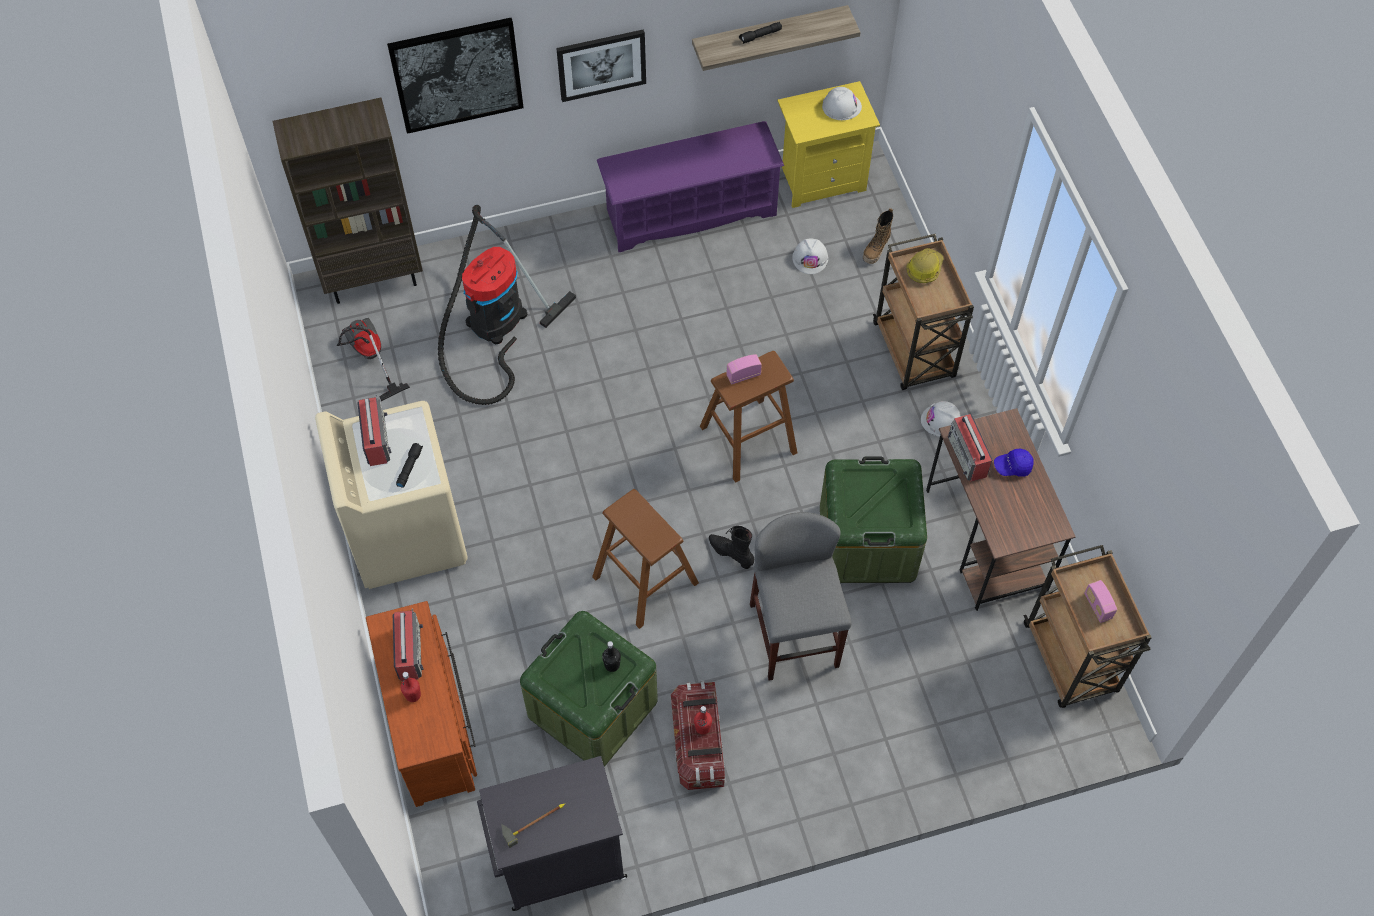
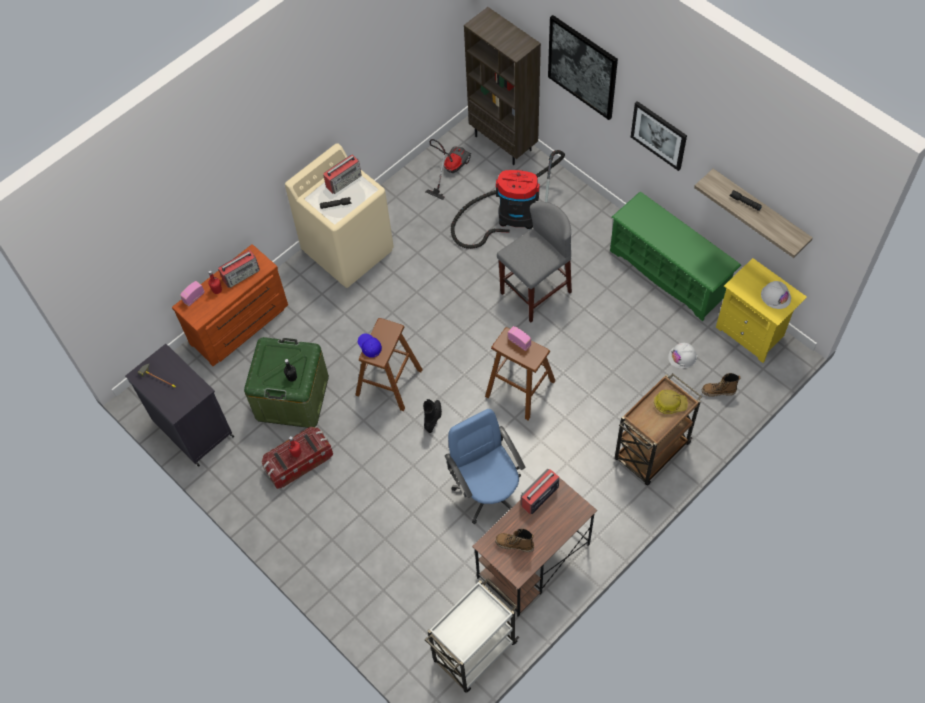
camera: 65 degrees right, 0 degrees up
(690, 212) = (669, 273): purple shoe rack -> green shoe rack
(794, 636) = (398, 480): grey stool -> grey stool (535, 292)
(867, 542) = (488, 491): green storage box -> blue office chair
(941, 421) = (607, 493): white hard hat -> none
(1012, 467) = (548, 527): blue cap -> blue cap (369, 347)
(1017, 512) = (514, 545): none -> boot
(1071, 660) = (474, 653): brown cart -> white cart
(1097, 606) = (469, 623): radio -> radio (194, 297)

